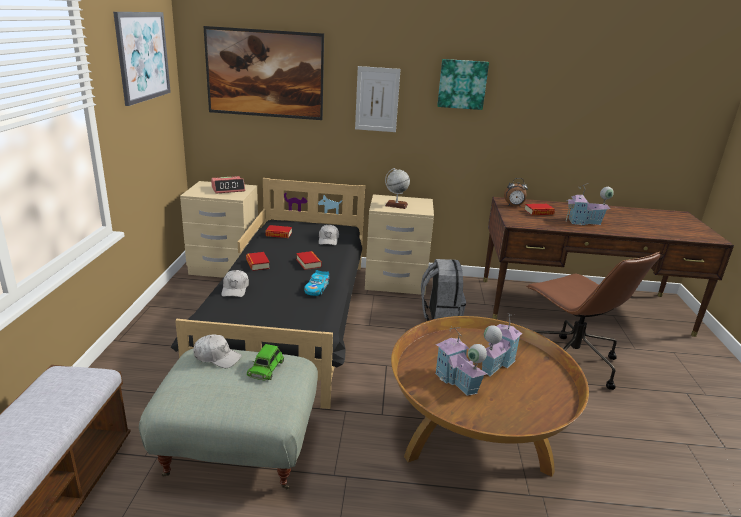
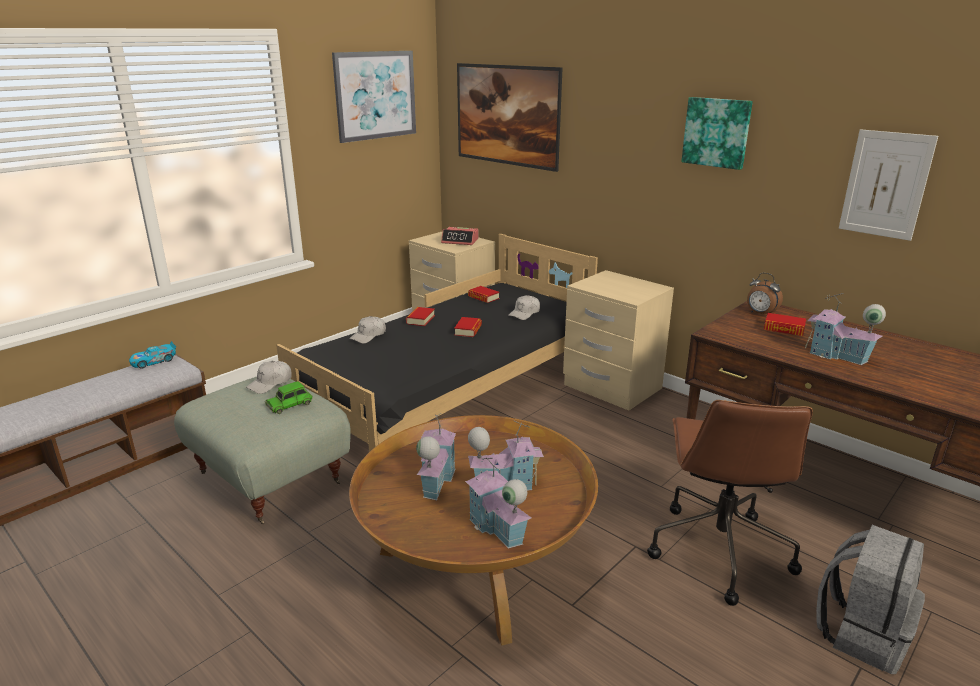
camera: 40 degrees right, 0 degrees up
(217, 357) = (270, 383): white cap -> white cap turned 75 degrees clockwise
(316, 288) = (437, 355): toy car -> toy car (154, 361)
(377, 99) = (615, 149): picture -> picture (885, 184)
(396, 205) = (610, 286): globe -> none
(440, 315) = (616, 437): grey backpack -> grey backpack (861, 633)
(536, 394) = (497, 528): none -> toy house

